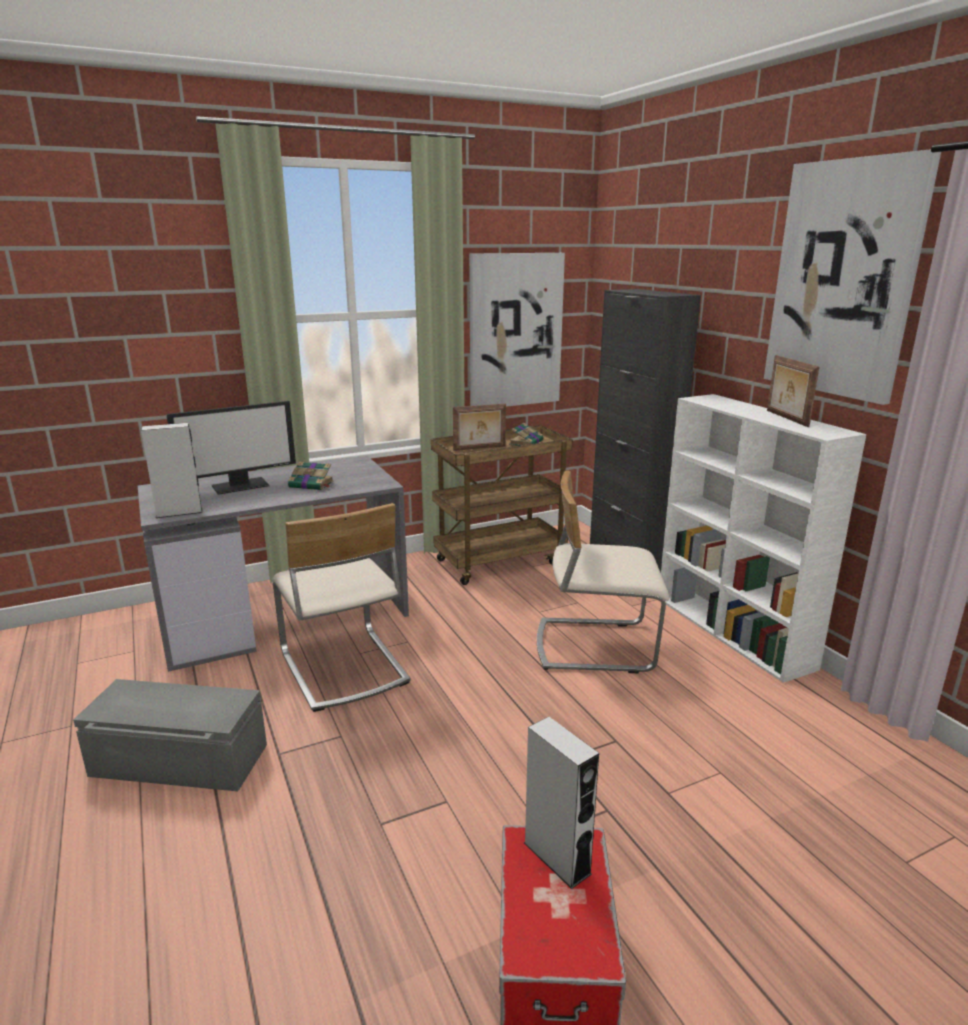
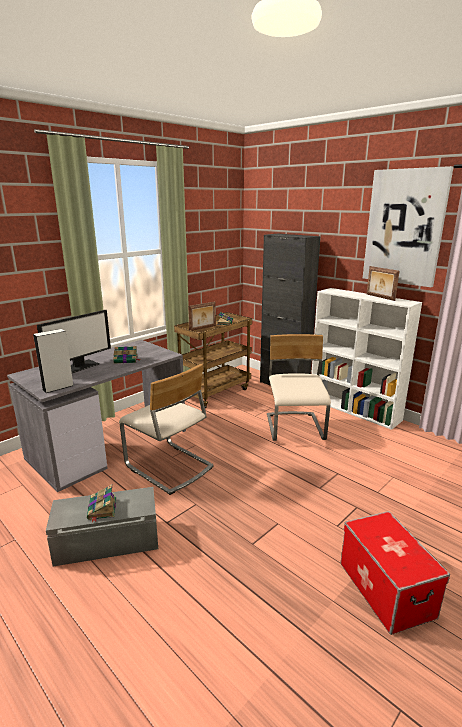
camera: 20 degrees left, 0 degrees up
(165, 707) = (102, 509): none -> book
(515, 331) = (208, 259): picture -> none
(557, 858) = (380, 529): grey speaker -> none
(595, 645) = (295, 428): beige chair -> beige chair turned 105 degrees clockwise

